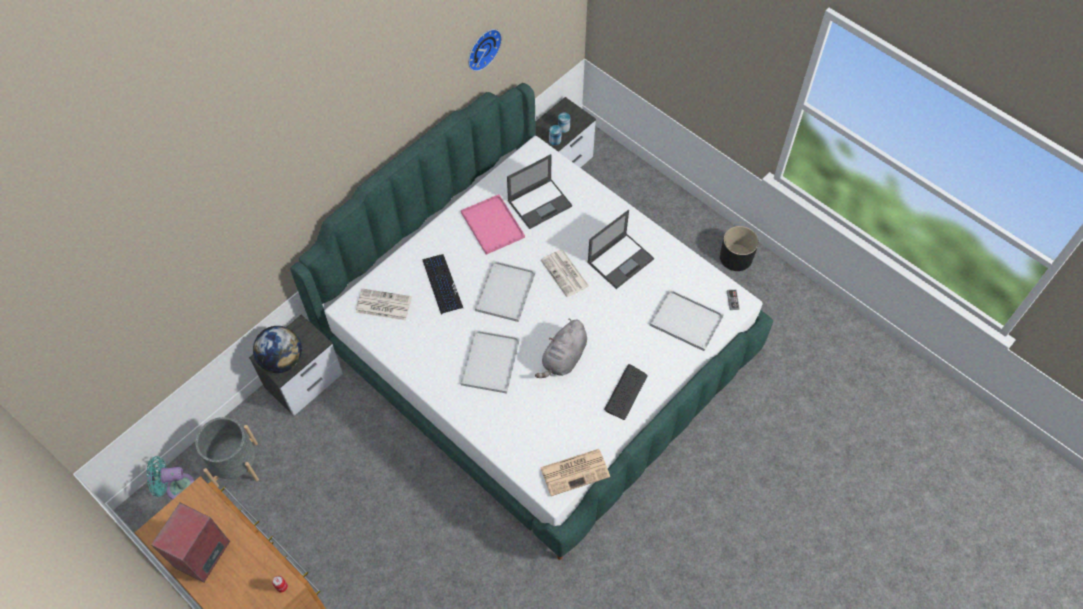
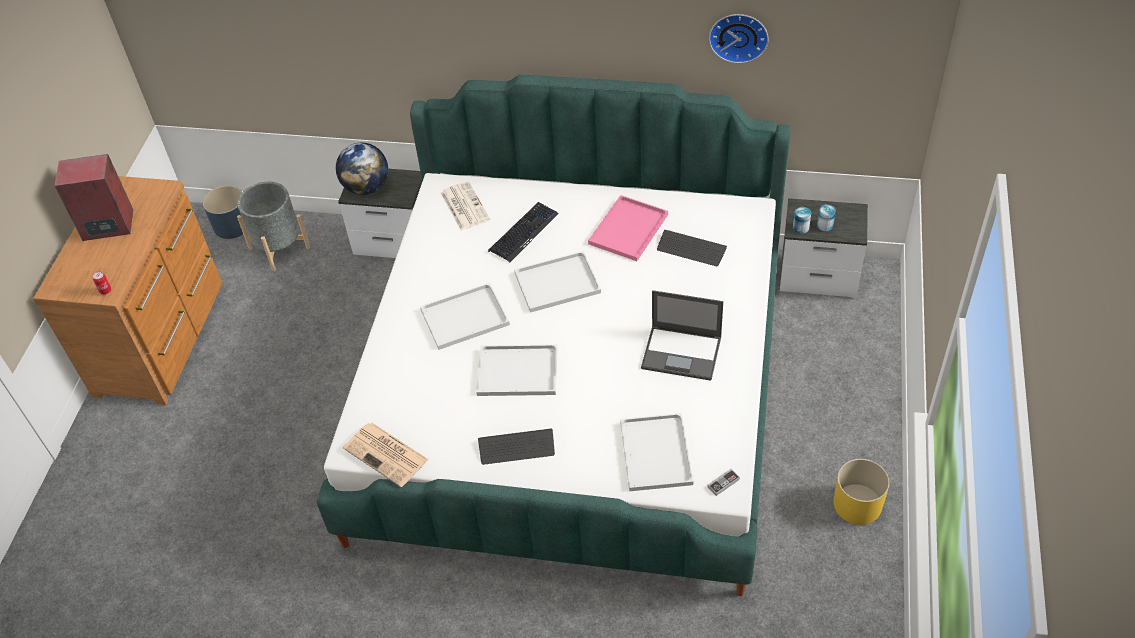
camera: 60 degrees right, 10 degrees down
(177, 487) = (232, 225): turquoise fan -> blue planter
(540, 203) = (691, 249): laptop -> keyboard
(563, 358) = (516, 372): grey plush toy -> white tray
(565, 274) = (622, 317): newspaper -> none
(736, 257) = (858, 504): black planter -> yellow planter

